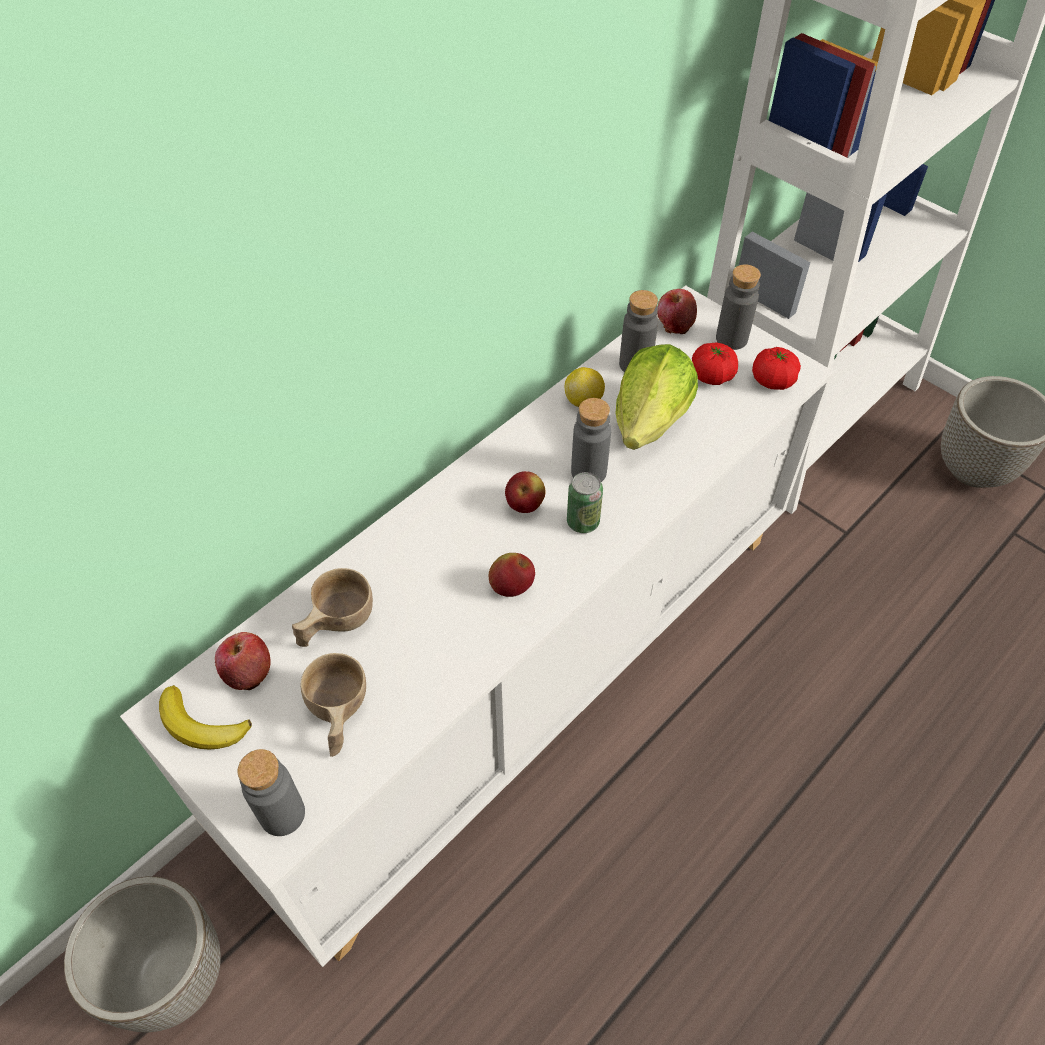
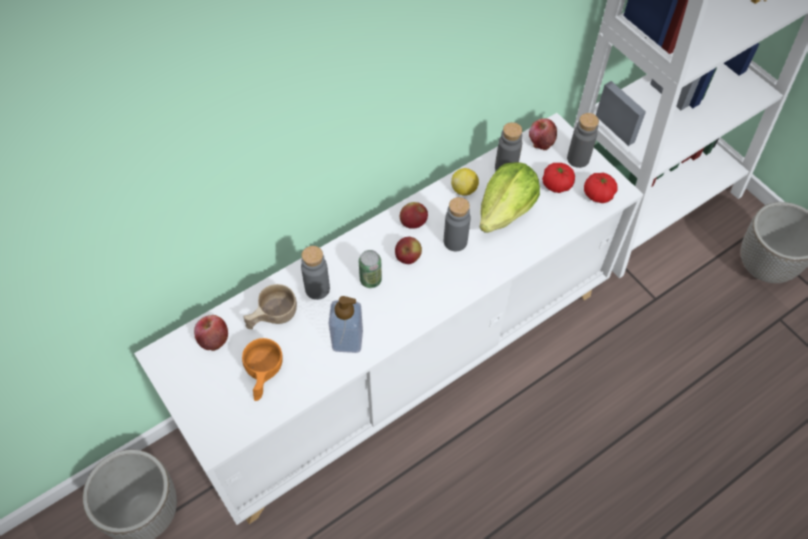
camera: 10 degrees right, 5 degrees up
(201, 725) = (181, 367): banana -> none
(282, 814) = (220, 430): grey bottle -> grey bottle (317, 289)
(338, 716) = (263, 376): beige cup -> orange cup
(460, 638) = (347, 340): none -> soap dispenser
(511, 587) = (387, 312): apple -> apple (413, 223)
(583, 522) = (443, 276): can -> can (370, 280)

